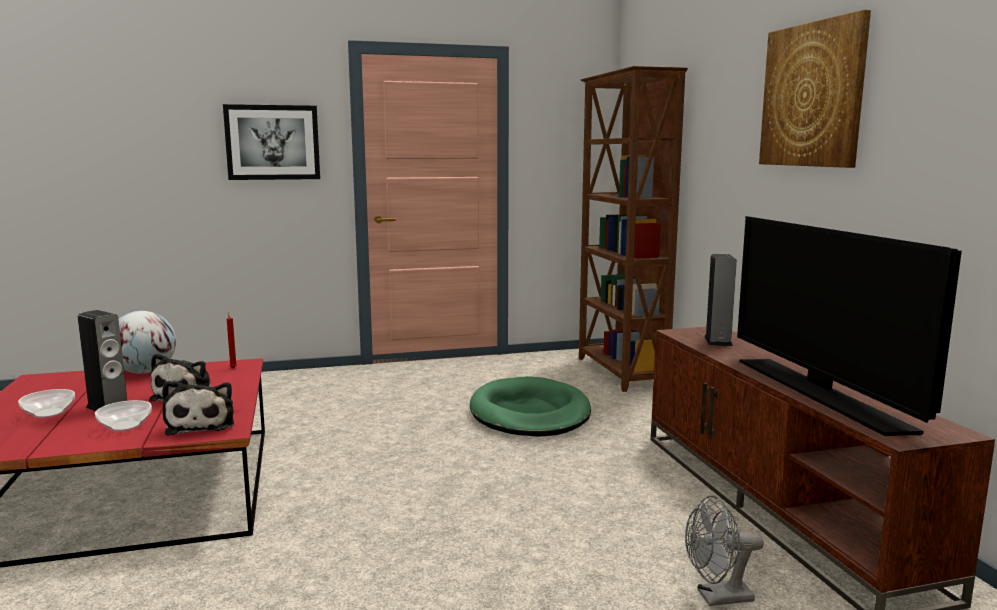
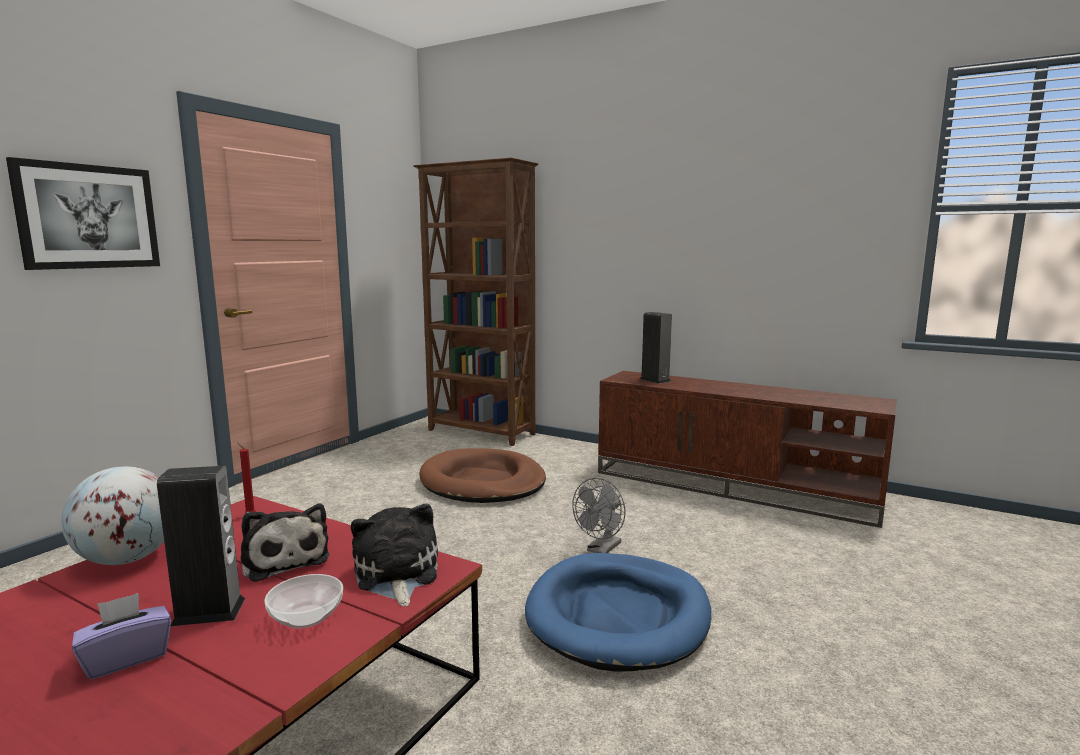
camera: 45 degrees left, 0 degrees up
(48, 413) = (126, 658): bowl -> purple tissue box
(202, 424) = (396, 575): plush toy -> plush toy turned 135 degrees counterclockwise
(406, 548) = (618, 615): none -> blue dog bed
(530, 413) = (482, 482): green dog bed -> brown dog bed
(717, 598) = (814, 548): grey fan -> grey fan (601, 549)
(812, 95) = (690, 192): picture -> none
(820, 394) = (789, 397): television -> none

